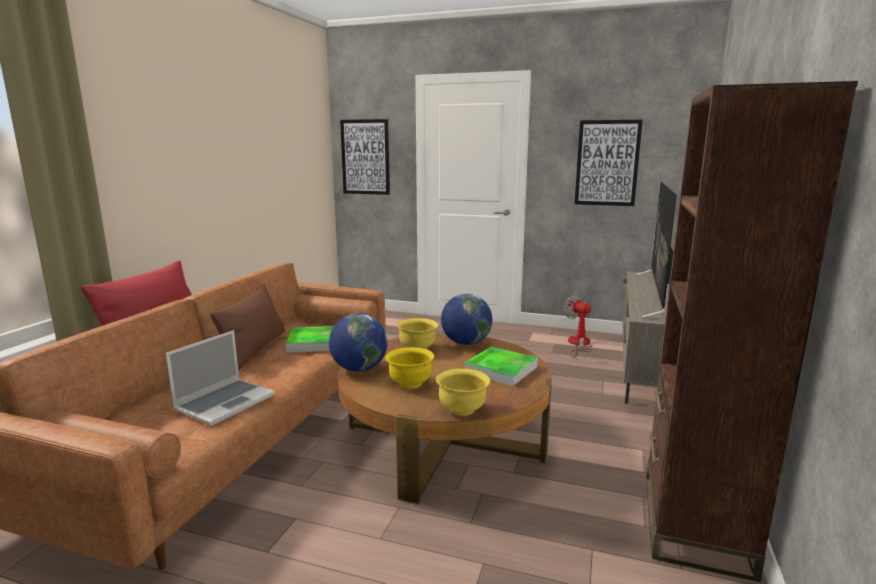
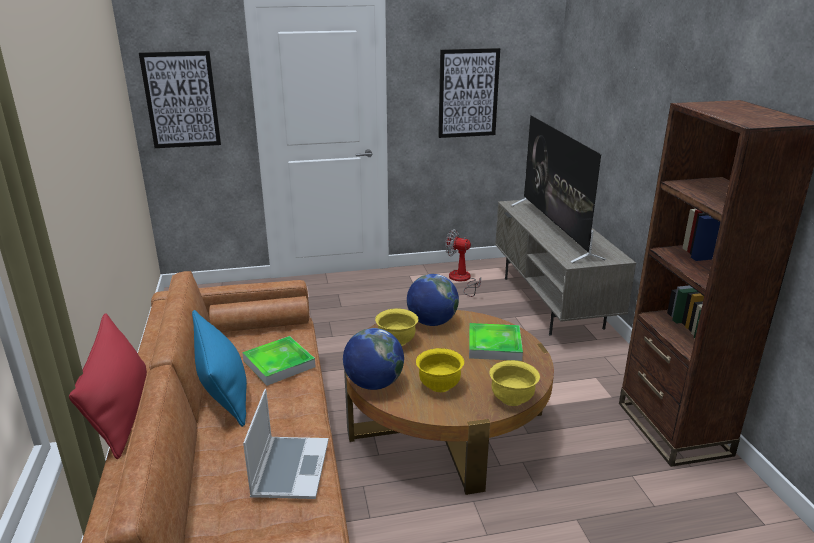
camera: 30 degrees left, 10 degrees up
(255, 349) = (223, 391): brown pillow -> blue pillow

